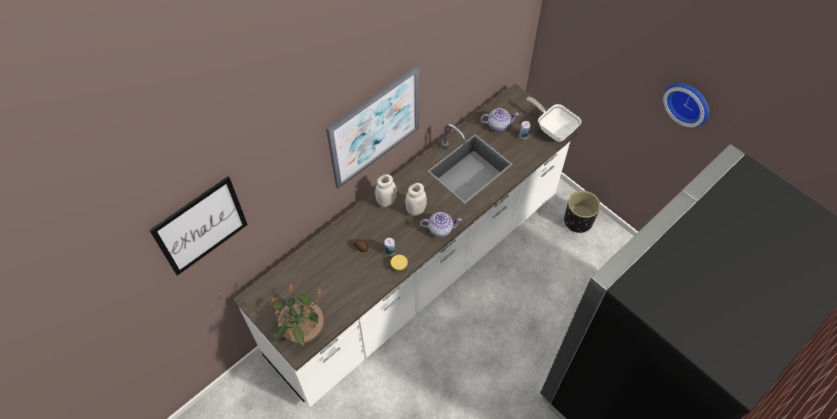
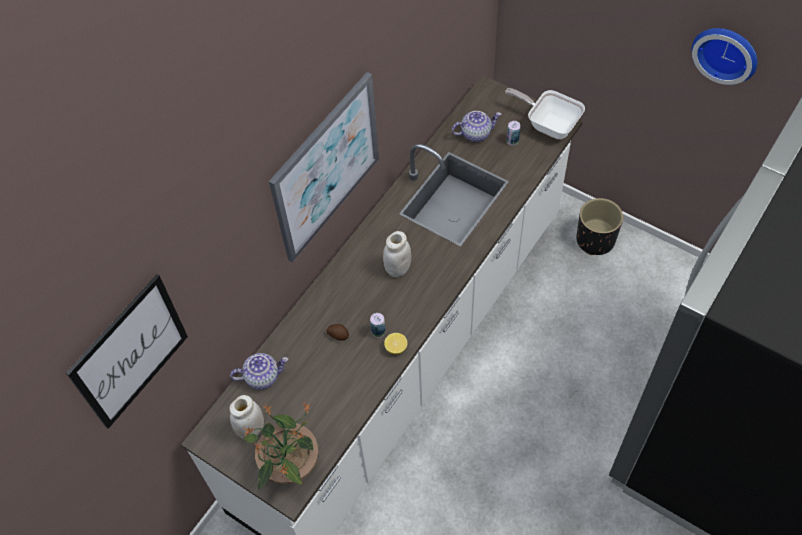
camera: 10 degrees left, 0 degrees up
(386, 201) = (355, 266): white jar -> white jar (251, 429)
(440, 229) = (437, 287): teapot -> teapot (262, 376)

